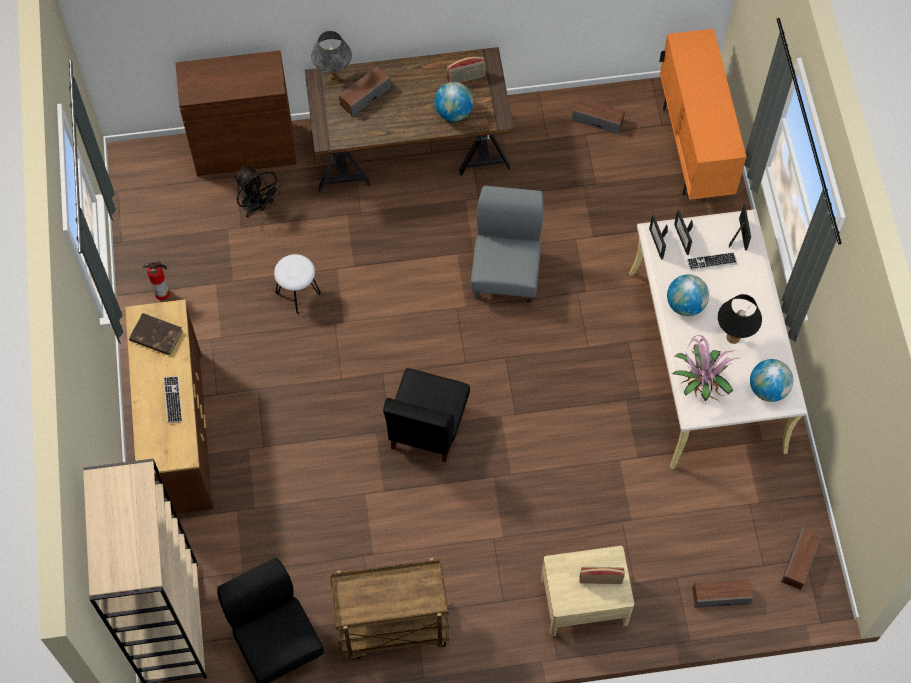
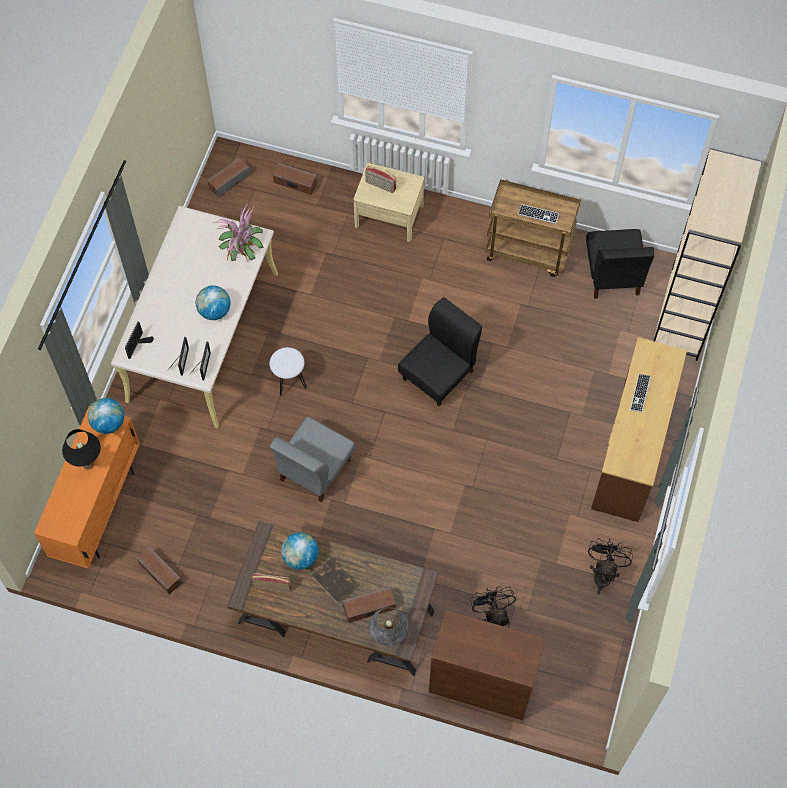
camera: 155 degrees left, 0 degrees up
(156, 335) = (636, 450): brown book -> brown book (335, 581)
(163, 293) = (604, 573): fire extinguisher -> black fan
(298, 293) = (491, 525): white stool -> white stool (289, 381)
(711, 262) = (173, 334): keyboard -> keyboard (538, 214)
(733, 337) = (196, 274): black table lamp -> black table lamp (88, 464)
(768, 389) = (196, 229): globe -> globe (108, 423)

